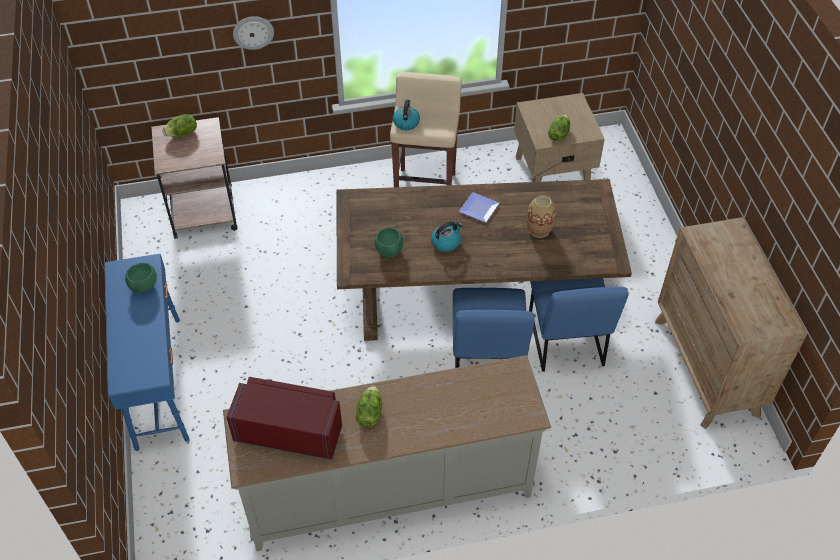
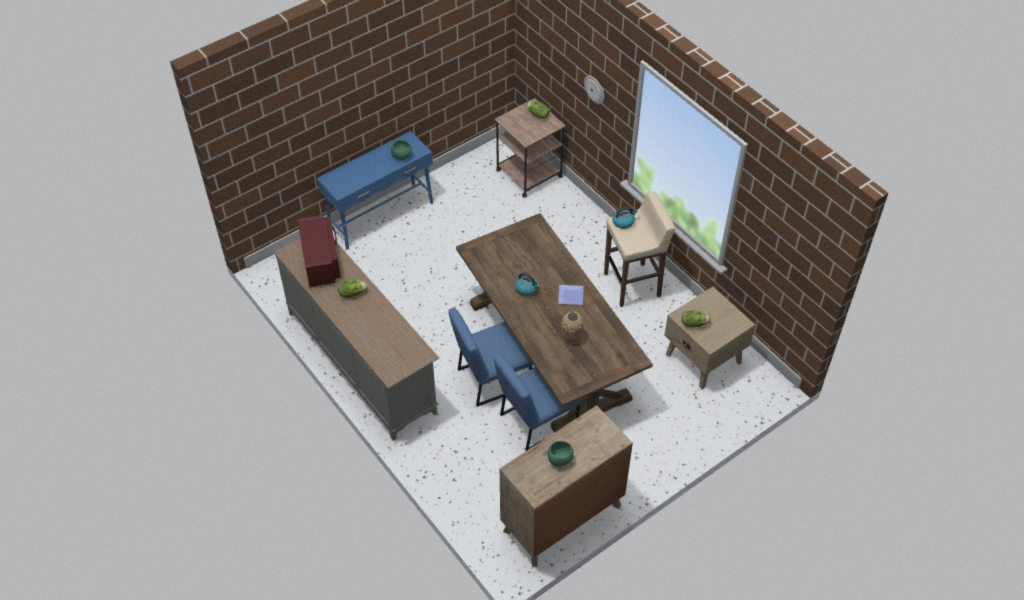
camera: 65 degrees right, 0 degrees up
(389, 251) = (500, 261): green bowl -> green bowl (559, 460)

